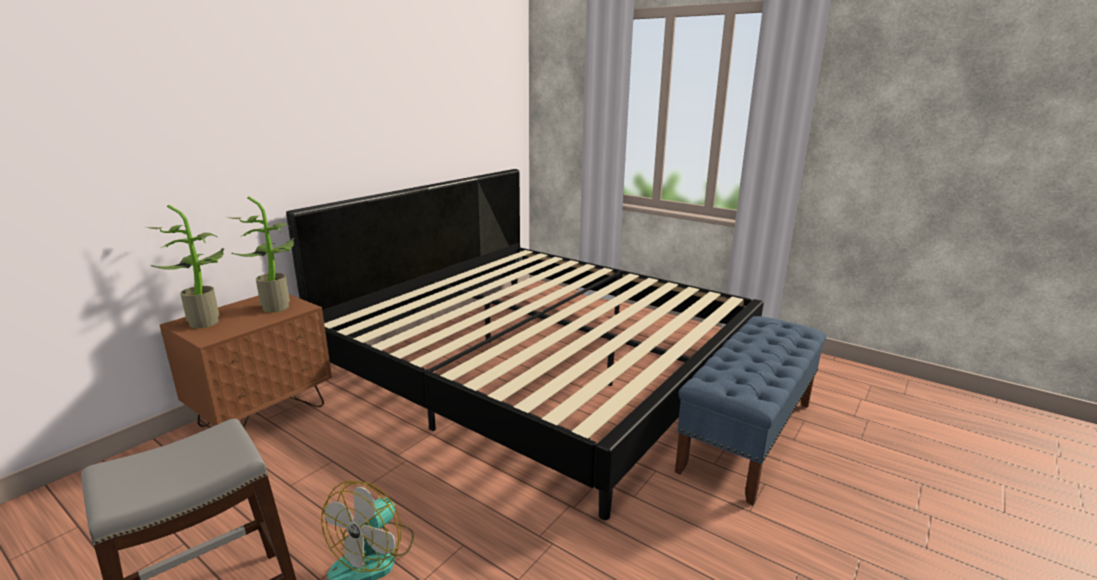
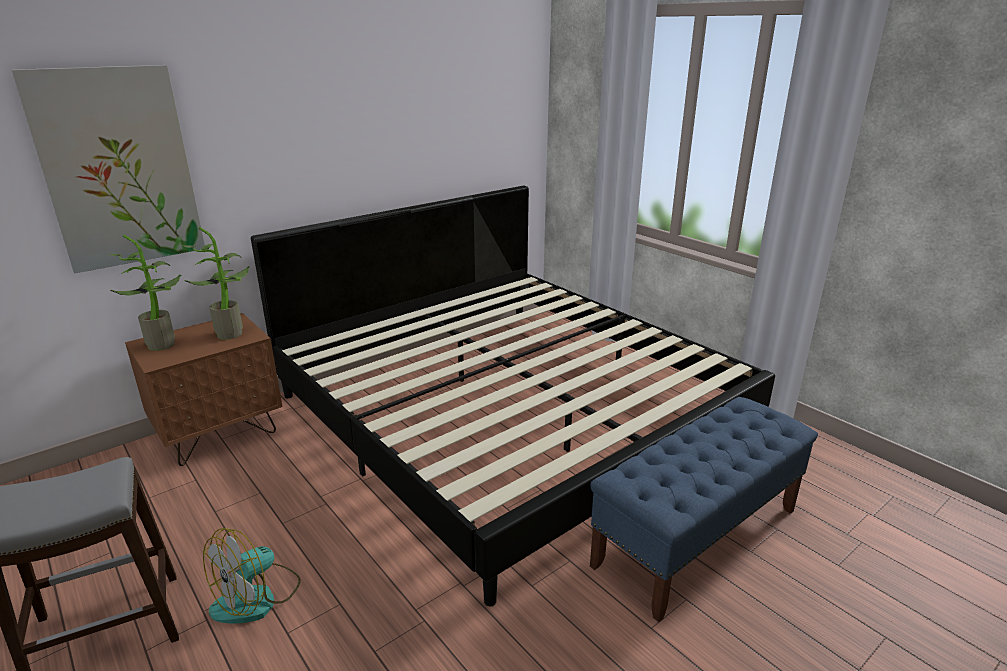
camera: 15 degrees right, 5 degrees up
(155, 139) = (118, 168): none -> picture

